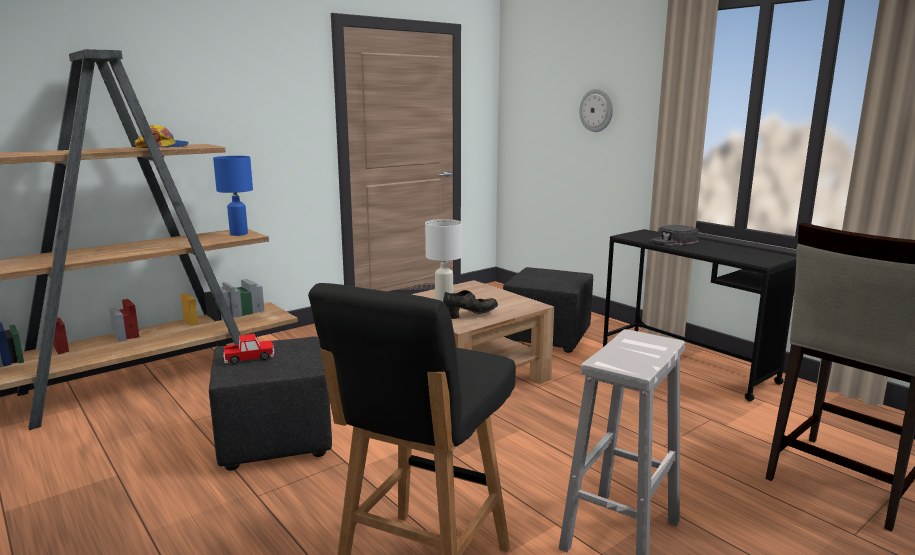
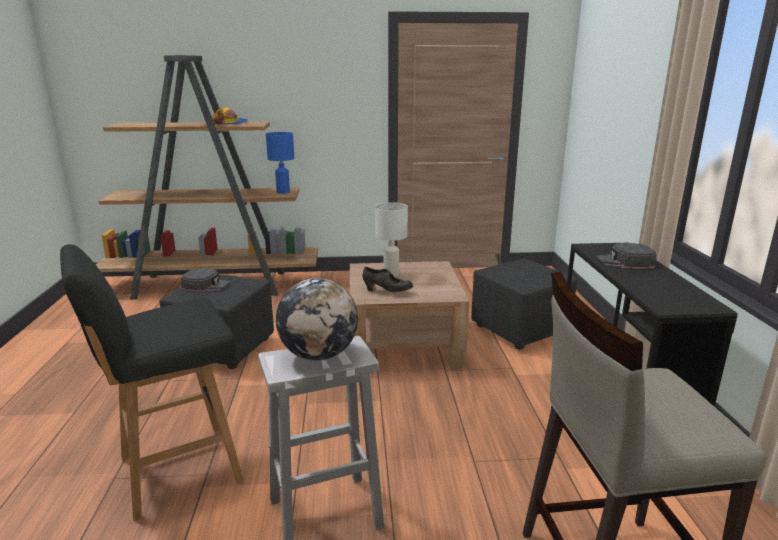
camera: 35 degrees right, 5 degrees up
(249, 357) = (206, 285): toy car -> black cap
(596, 110) = (629, 105): wall clock -> none
(631, 350) = (319, 355): none -> globe

